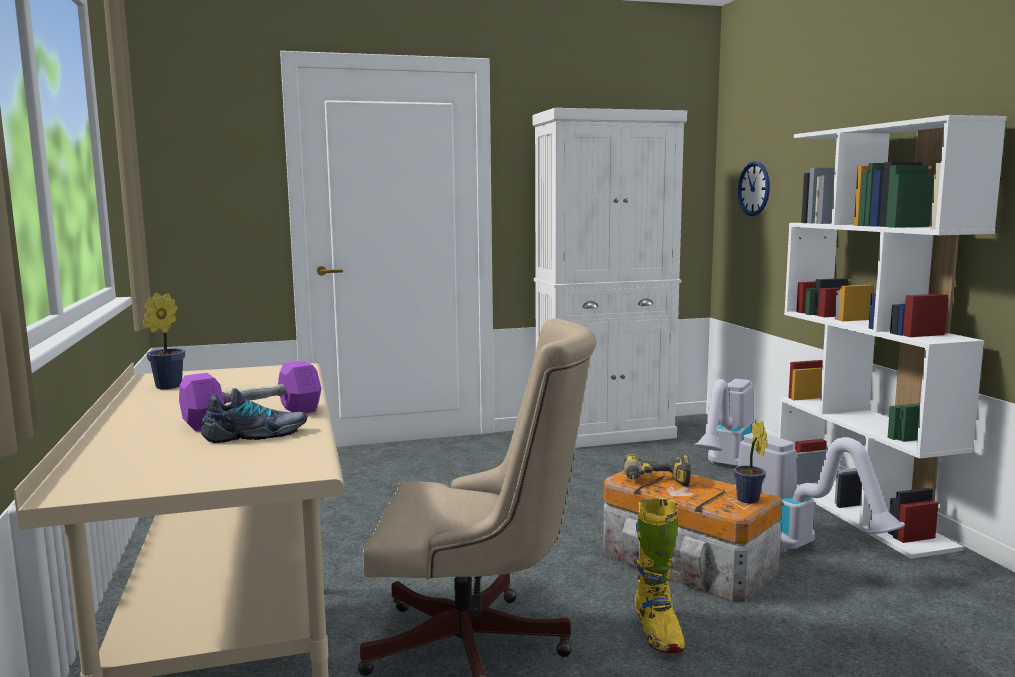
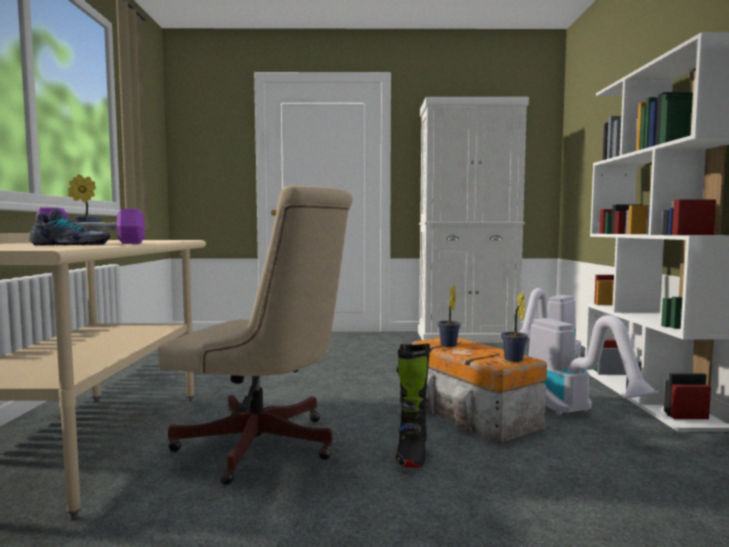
camera: 15 degrees right, 5 degrees down
(656, 482) = (448, 345): power drill -> potted plant
(658, 633) = (411, 454): yellow boot -> black boot
(754, 188) = (584, 154): wall clock -> none

